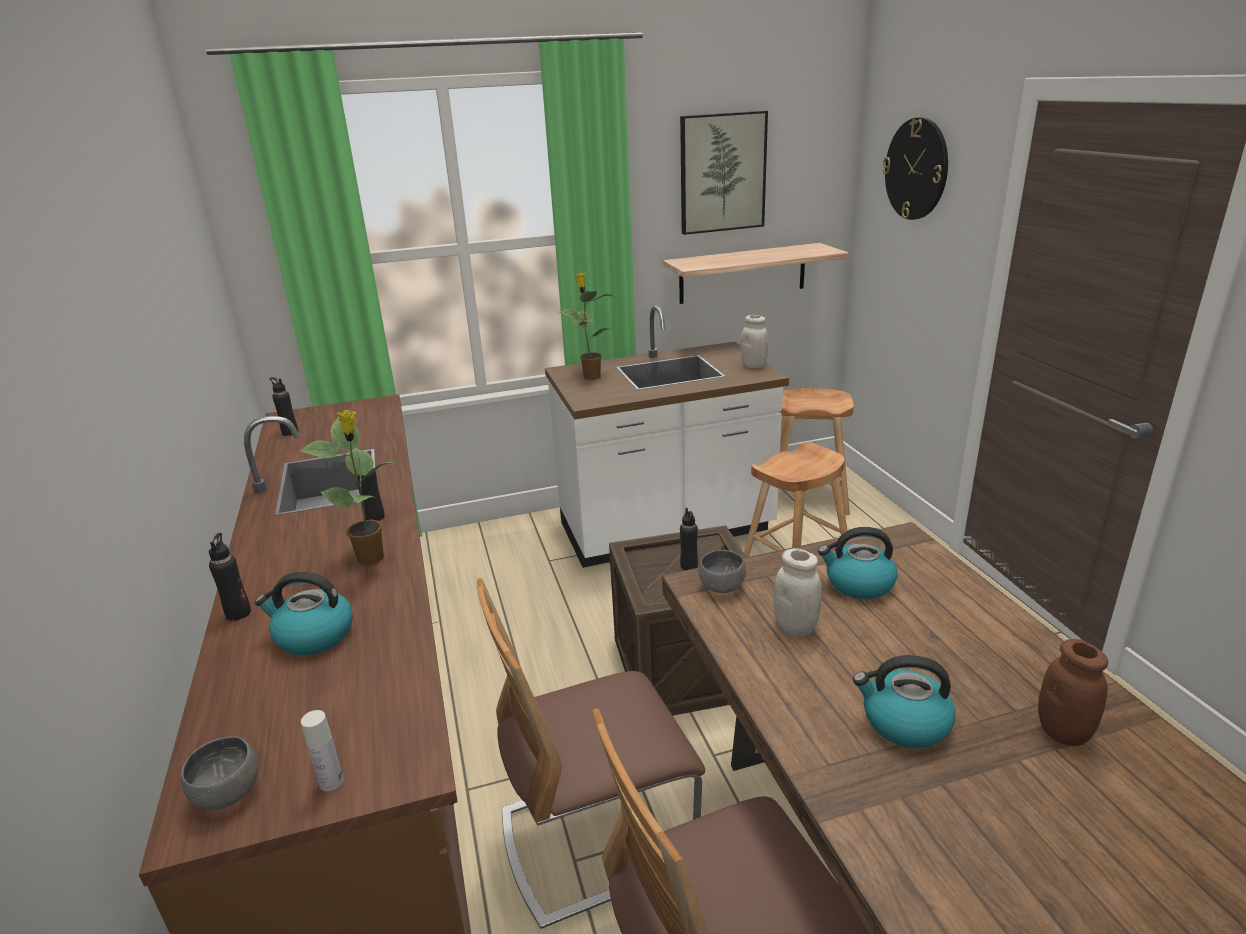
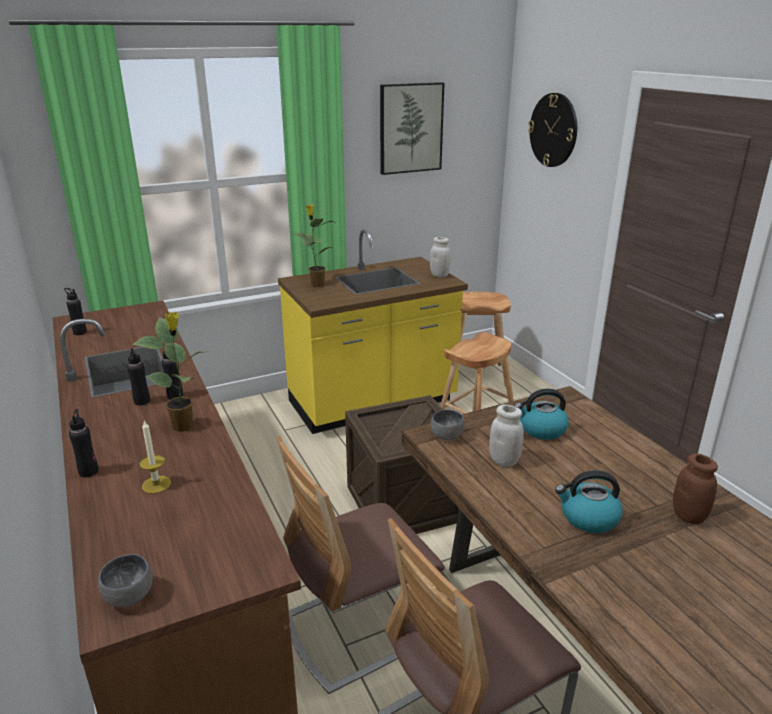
camera: 10 degrees left, 0 degrees up
(313, 636) = (156, 484): kettle -> candle
(331, 782) = (206, 582): white bottle -> none
(666, 531) = (372, 403): white counter -> yellow counter
(689, 566) = (408, 425): black bottle -> black bottle (142, 401)
(742, 273) = (425, 204): shelf -> none

